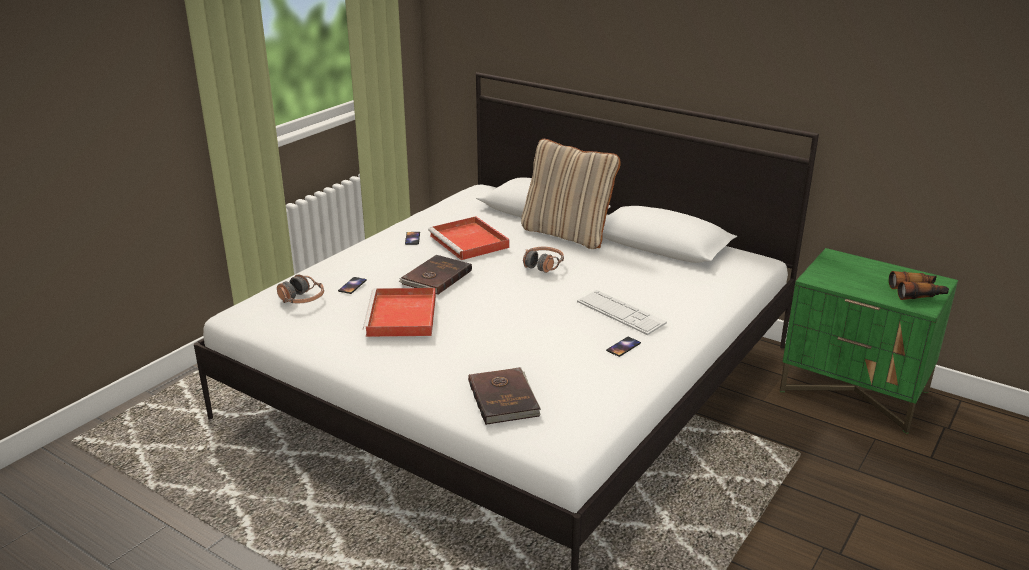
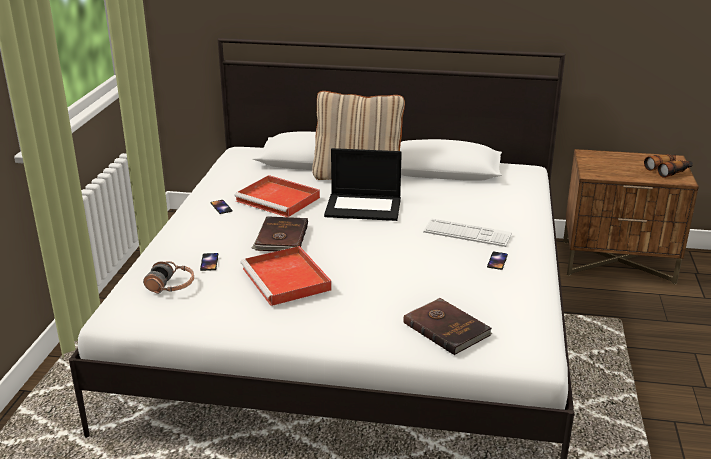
camera: 25 degrees left, 0 degrees up
(543, 265) = (364, 207): headphones -> laptop
(855, 392) = (618, 262): green nightstand -> brown nightstand

